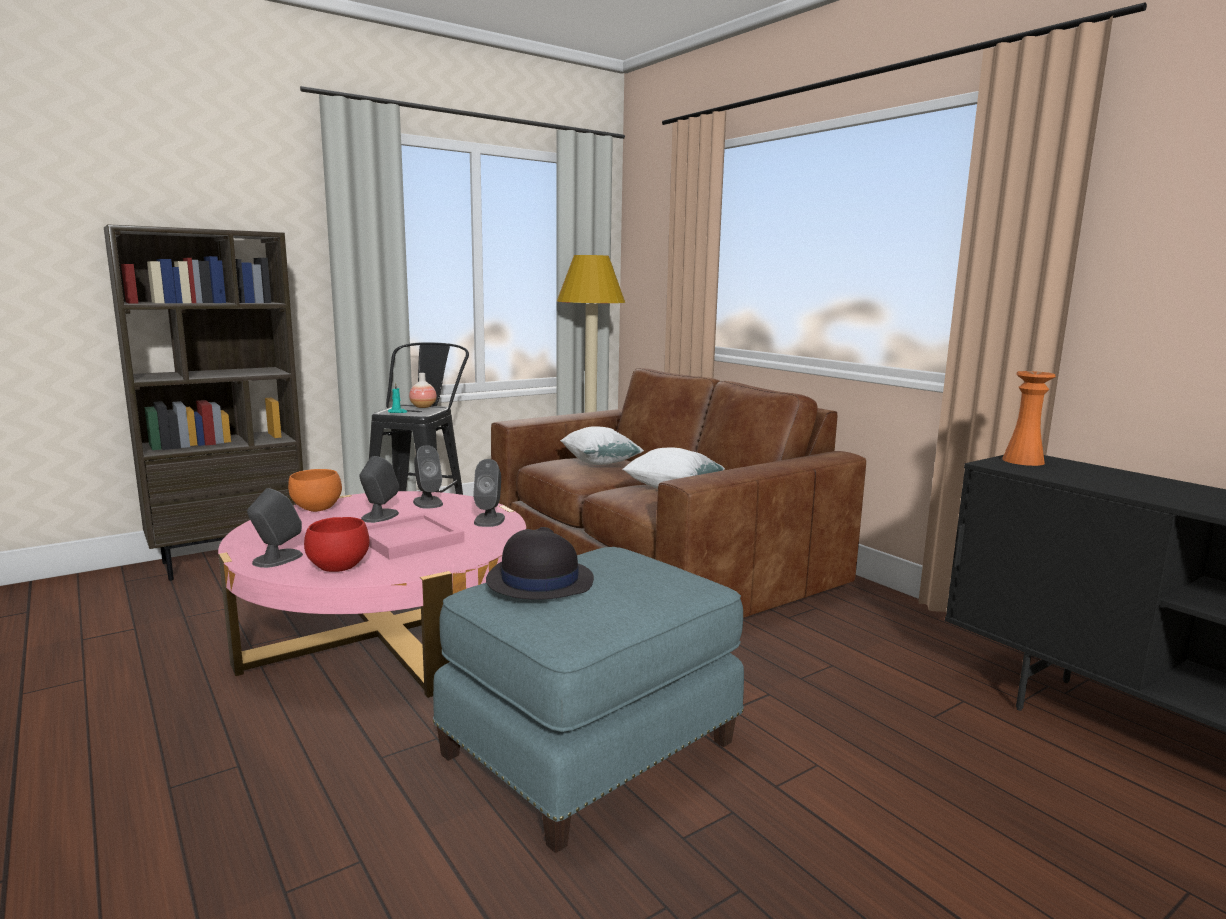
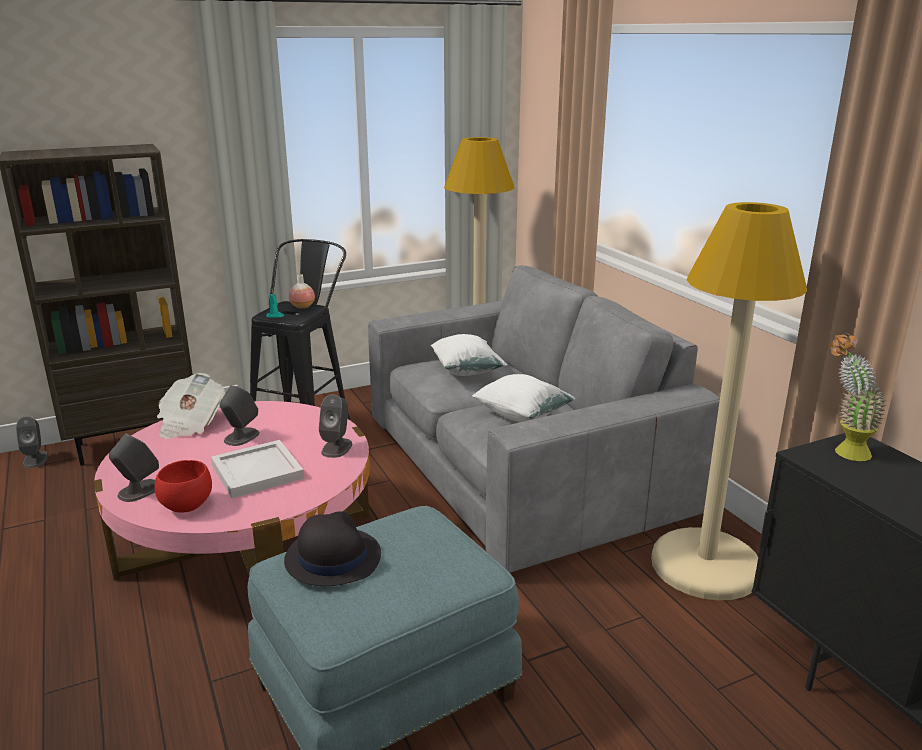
camera: 10 degrees right, 10 degrees up
(317, 509) = (190, 423): orange bowl -> newspaper
(407, 539) = (256, 471): pink tray -> white tray
(428, 502) = (289, 419): grey speaker -> grey speaker (35, 459)
(659, 559) = (521, 466): brown sofa -> grey sofa
(873, 622) = (705, 565): none -> beige floor lamp
(1023, 461) = (842, 451): orange vase -> potted plant

